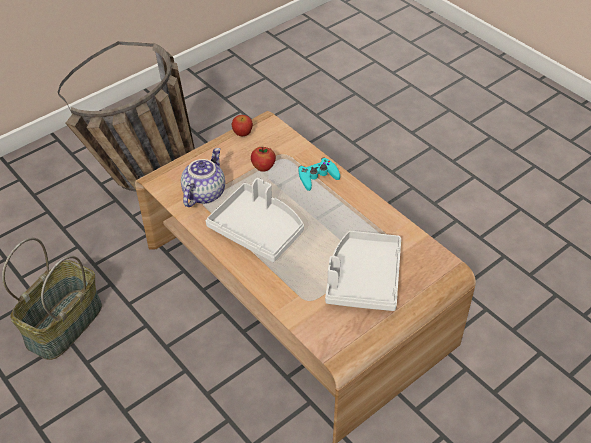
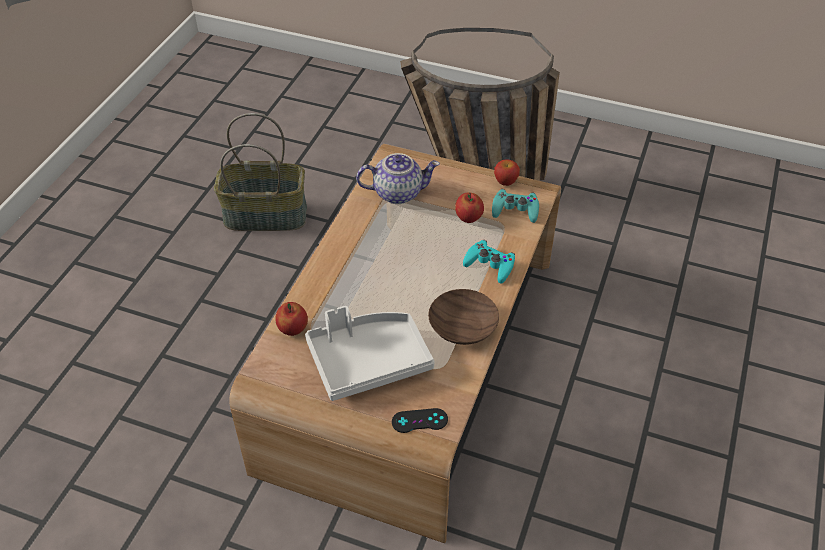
camera: 60 degrees right, 0 degrees up
(258, 230) = (378, 252): white tray -> none
(274, 141) = (515, 210): none -> turquoise game controller
(301, 311) = (293, 329): none -> apple
(366, 214) = (464, 327): none -> brown bowl
(434, 272) = (419, 421): none -> black game controller

